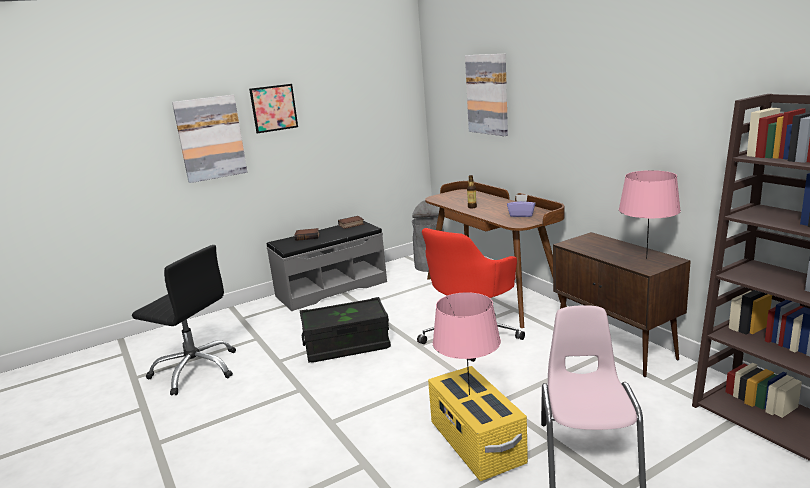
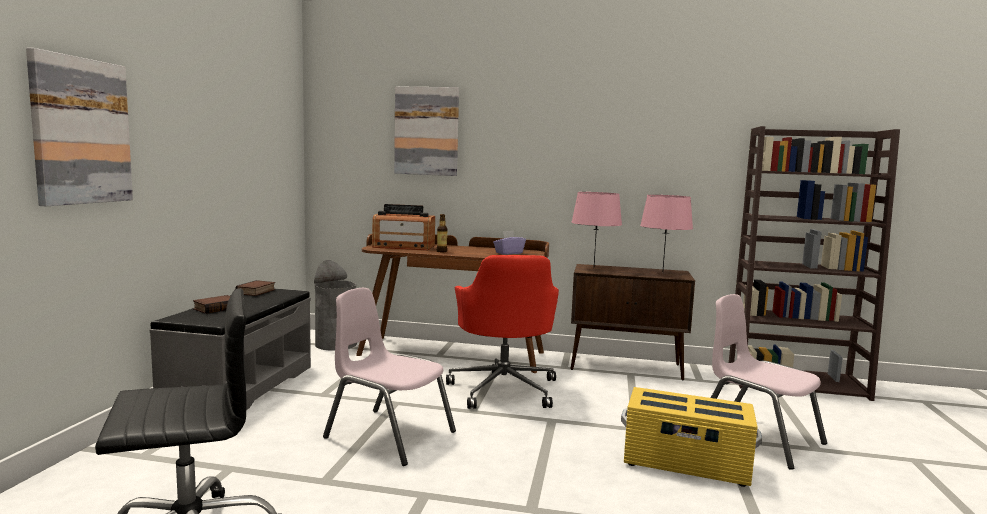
camera: 50 degrees left, 10 degrees down
(274, 108) = (167, 105): picture -> none
(347, 345) = (389, 435): black storage box -> pink chair
(459, 198) = (403, 247): none -> radio
(469, 394) = (685, 404): pink table lamp -> pink table lamp (593, 268)

